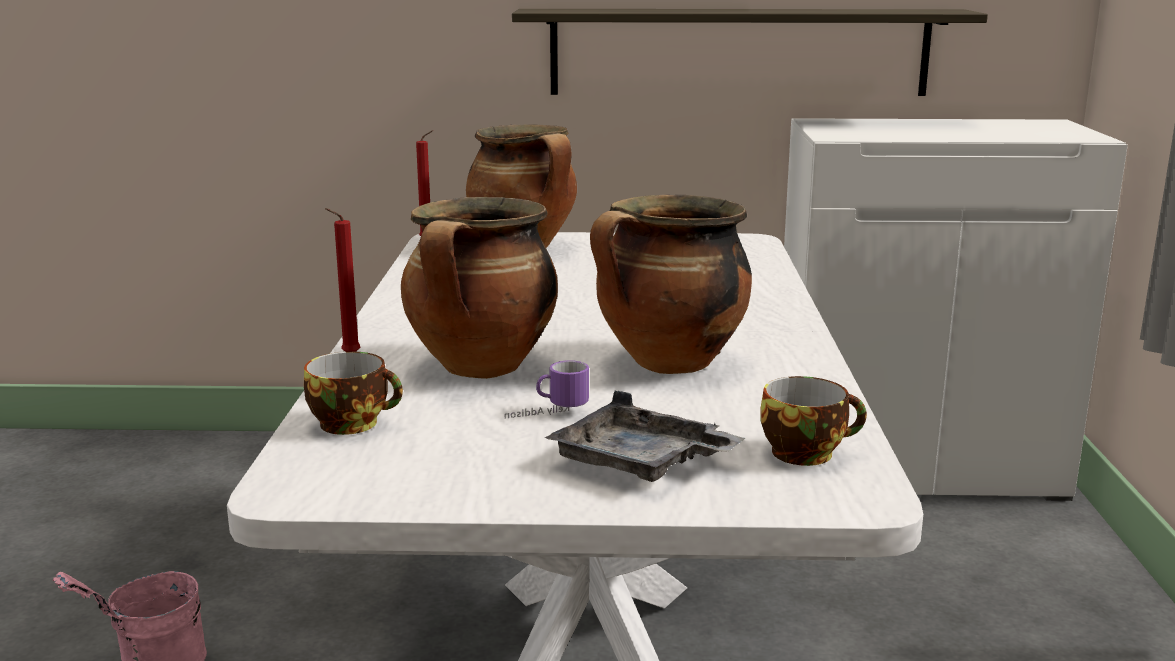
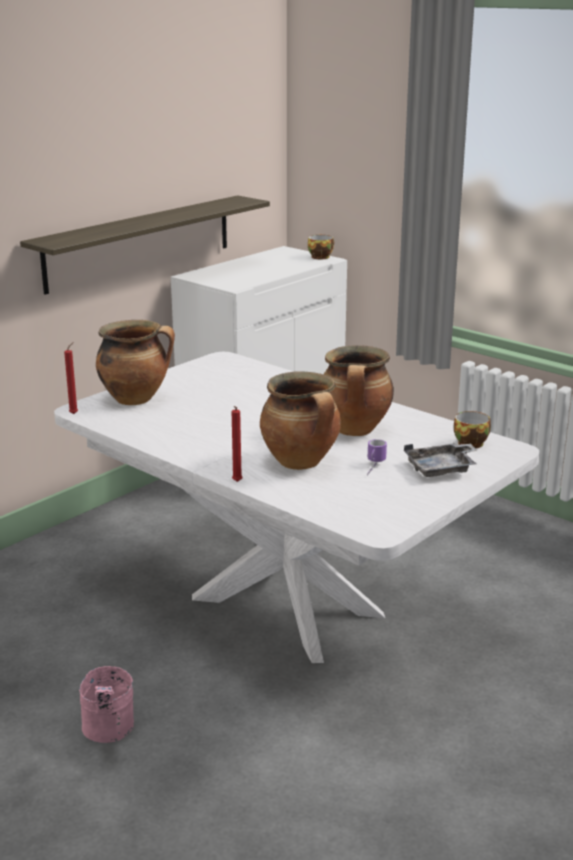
camera: 50 degrees left, 5 degrees up
(354, 423) = (325, 503): cup -> cup (321, 257)

